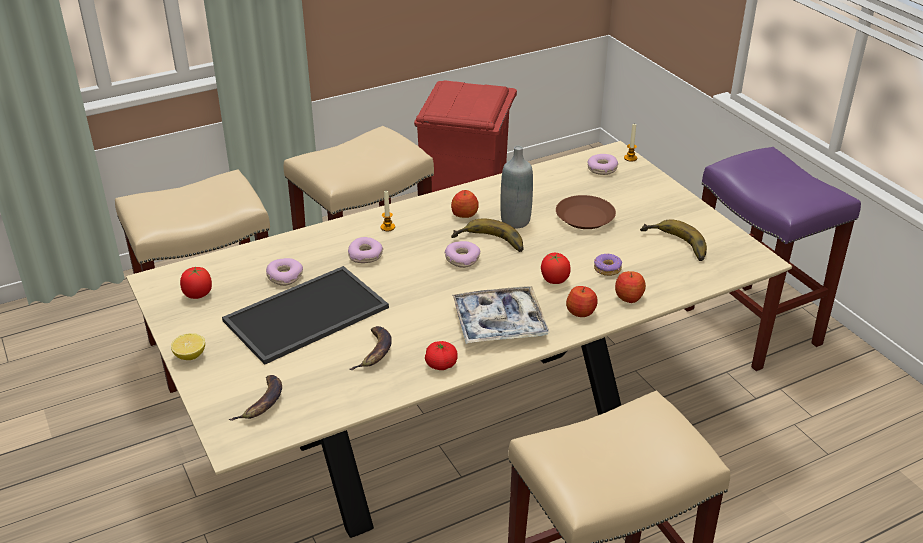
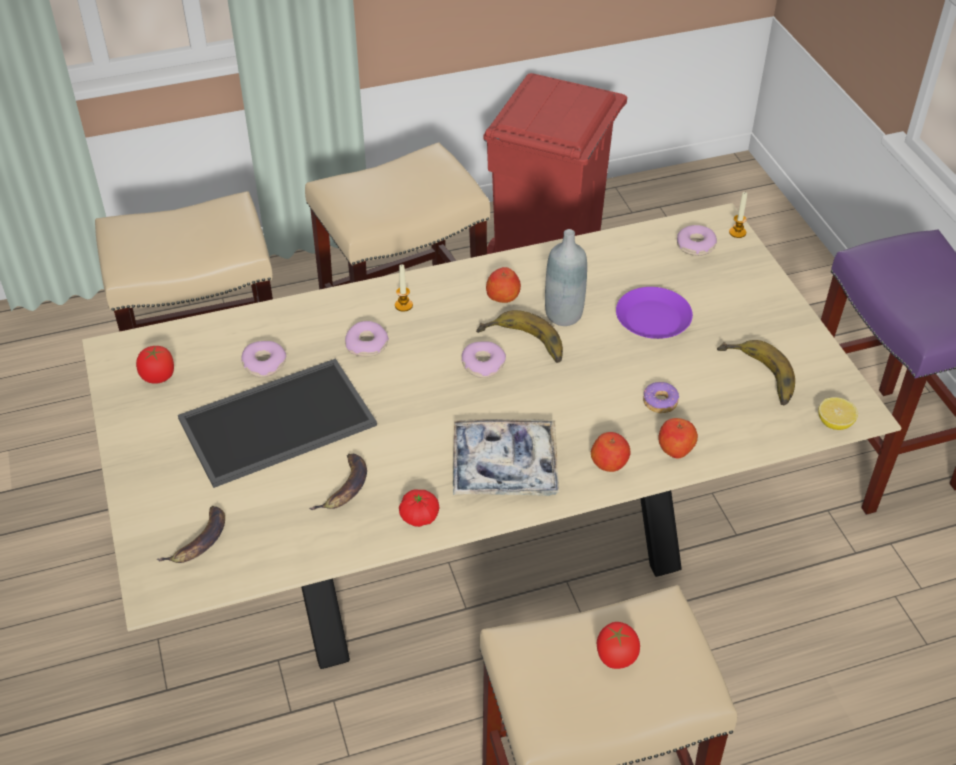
camera: 10 degrees right, 10 degrees up
(190, 356) = (131, 464): lemon -> lemon (834, 423)
(554, 280) = (589, 410): tomato -> tomato (616, 657)
(584, 217) = (652, 319): brown plate -> purple plate

